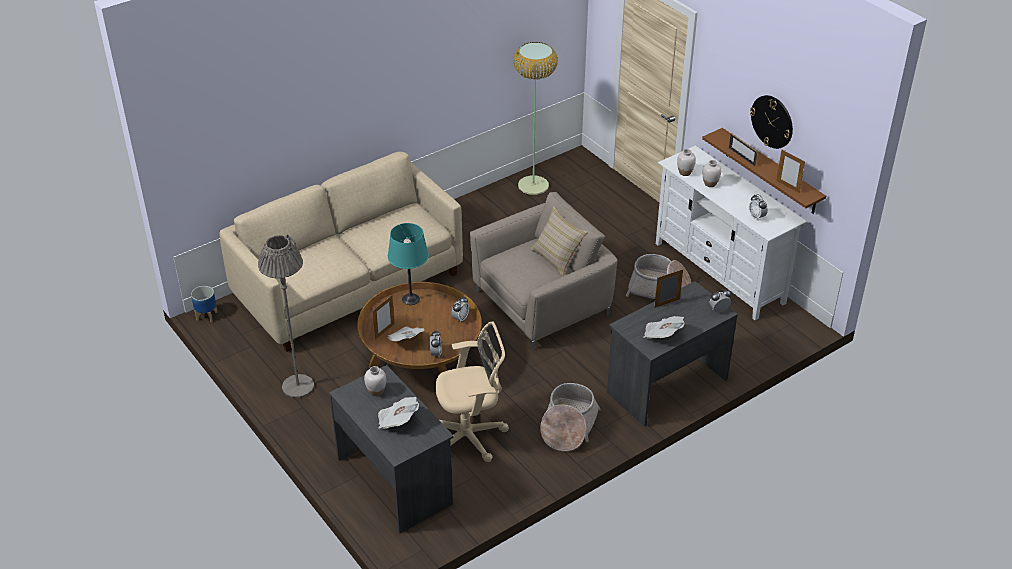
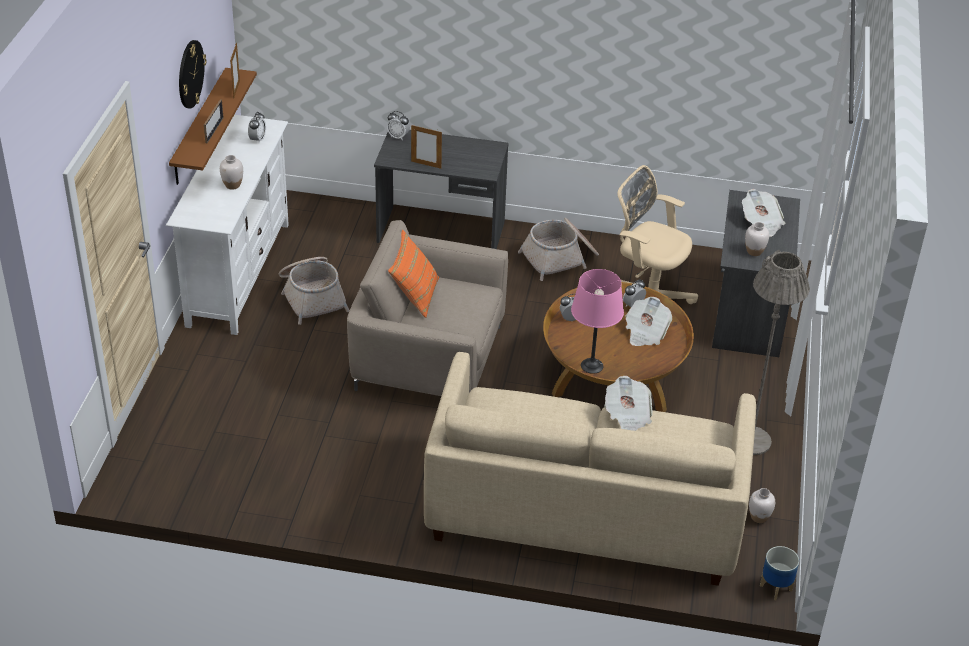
camera: 135 degrees left, 0 degrees up
(384, 331) = (654, 353): picture frame -> none
(410, 299) = (592, 366): turquoise table lamp -> pink table lamp
(533, 185) = (226, 485): floor lamp -> none
(557, 258) = (414, 295): beige pillow -> orange pillow
(662, 335) = (470, 150): newspaper -> newspaper (627, 415)
(685, 173) = (231, 207): white vase -> white vase (759, 517)

